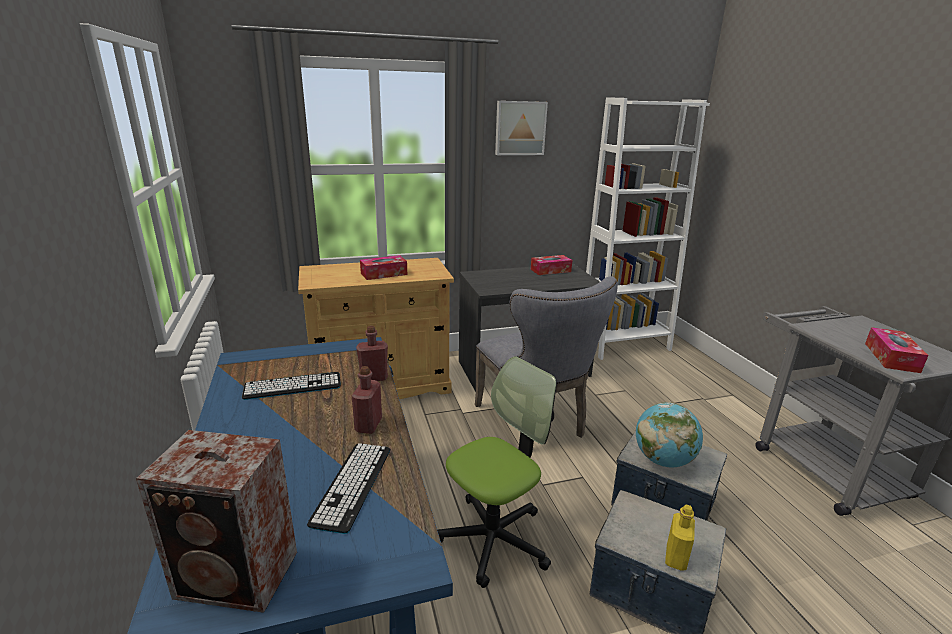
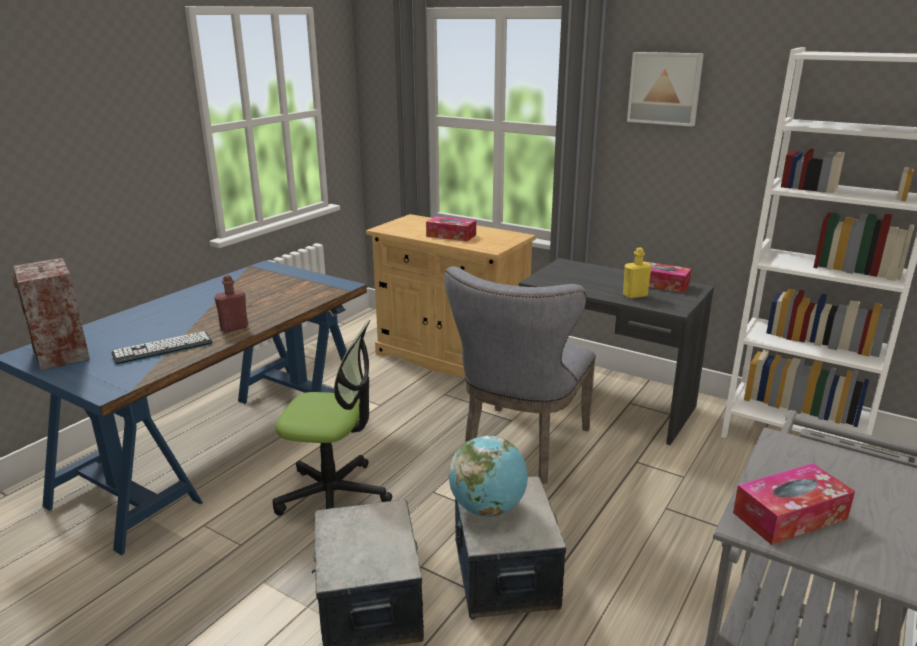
camera: 50 degrees right, 0 degrees up
(292, 386) = (252, 291): keyboard -> none
(374, 378) = (298, 305): red bottle -> none
(676, 558) = (339, 557): yellow bottle -> yellow bottle (635, 295)

